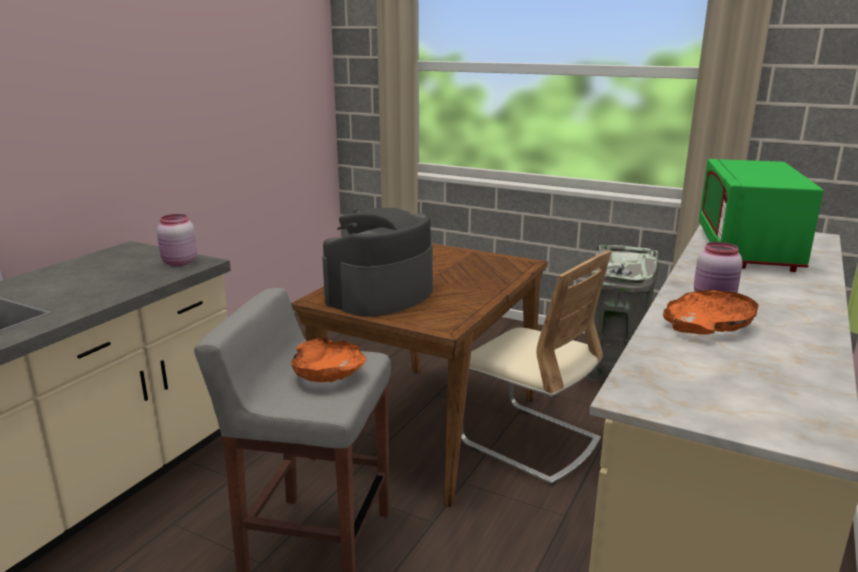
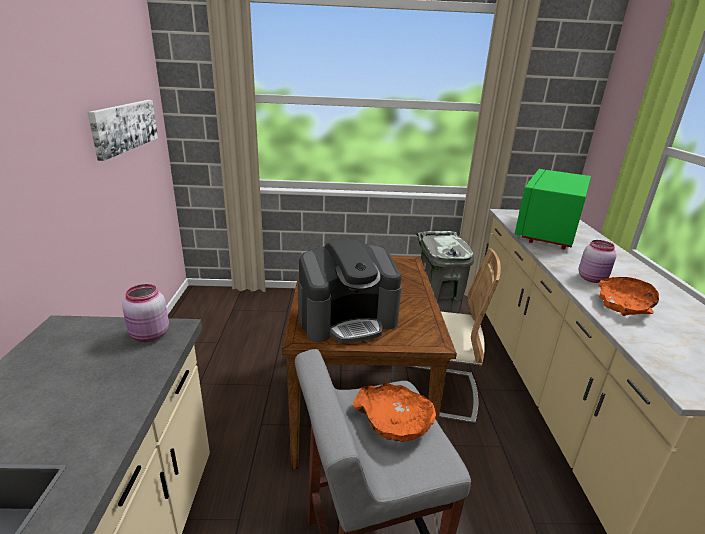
camera: 30 degrees left, 5 degrees up
(271, 92) = (124, 126): none -> picture
(380, 295) = (347, 319): coffee machine -> coffee machine turned 120 degrees counterclockwise
(746, 250) = (547, 231): green microwave -> green microwave turned 45 degrees clockwise

